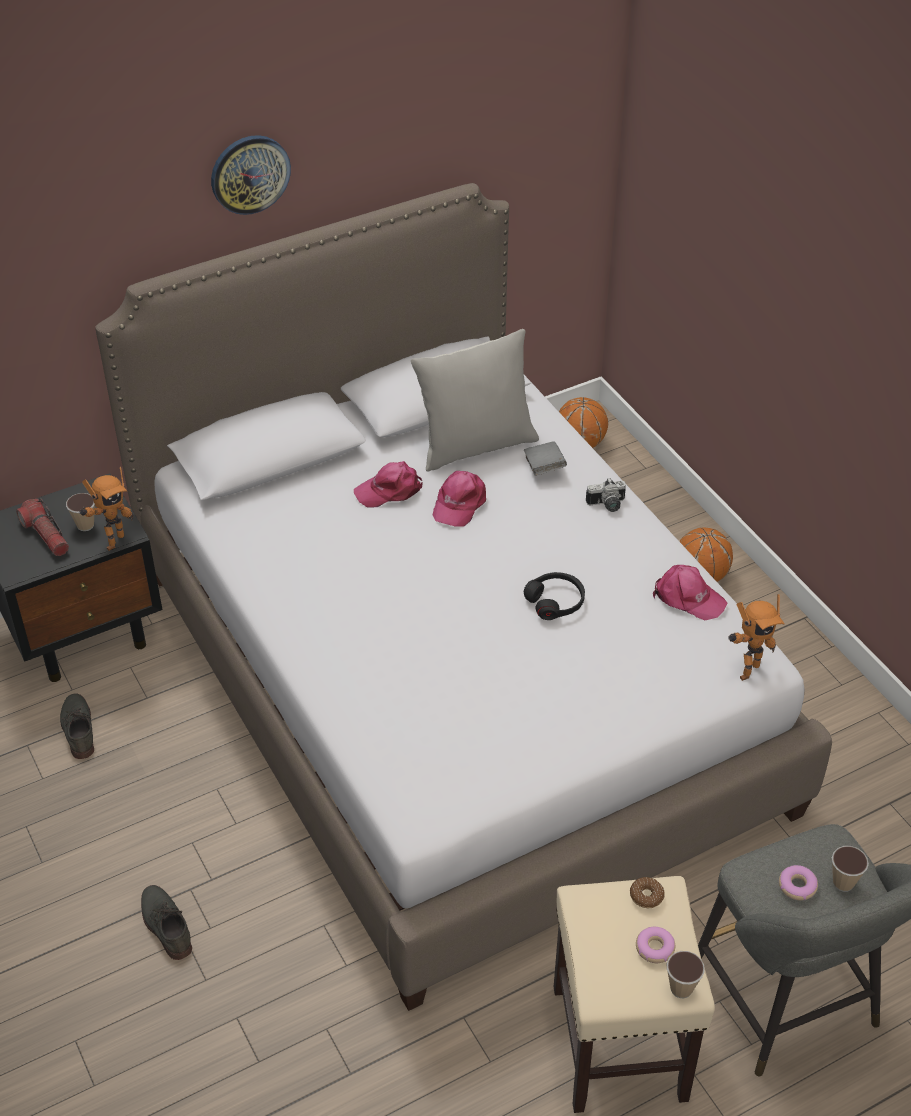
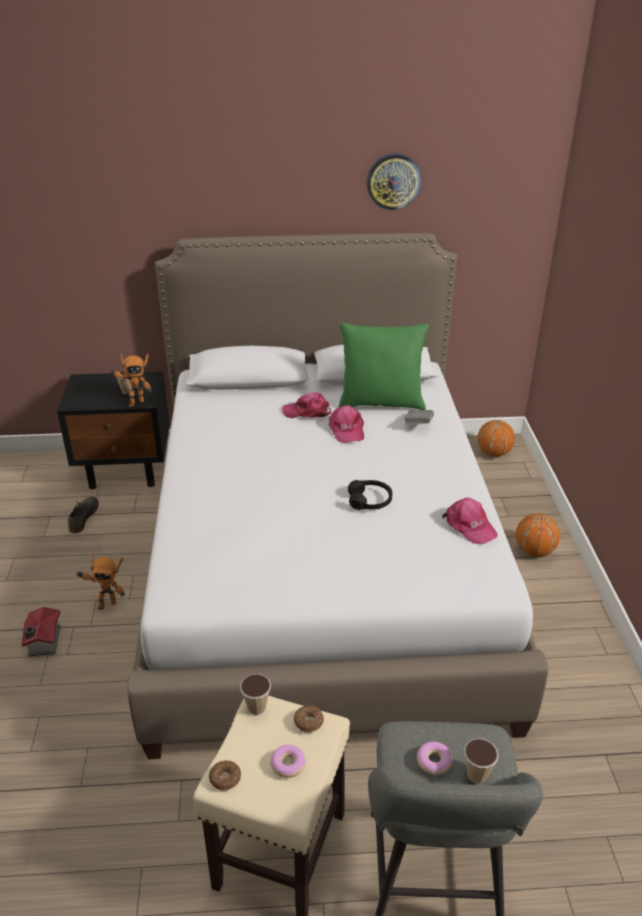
camera: 25 degrees right, 10 degrees down
(46, 535) = (103, 391): flashlight -> none
(165, 924) = (43, 642): grey shoe -> toy house
(250, 174) = (274, 185): wall clock -> wall clock (393, 181)
(459, 503) = (346, 429): pink cap -> pink cap turned 60 degrees counterclockwise
(475, 445) = (381, 403): grey pillow -> green pillow
(603, 989) = (225, 778): none -> donut
(607, 505) = (447, 456): camera -> none
(681, 988) = (287, 805): cup -> cup (256, 707)
(746, 670) = (484, 585): toy robot -> toy robot (106, 604)

